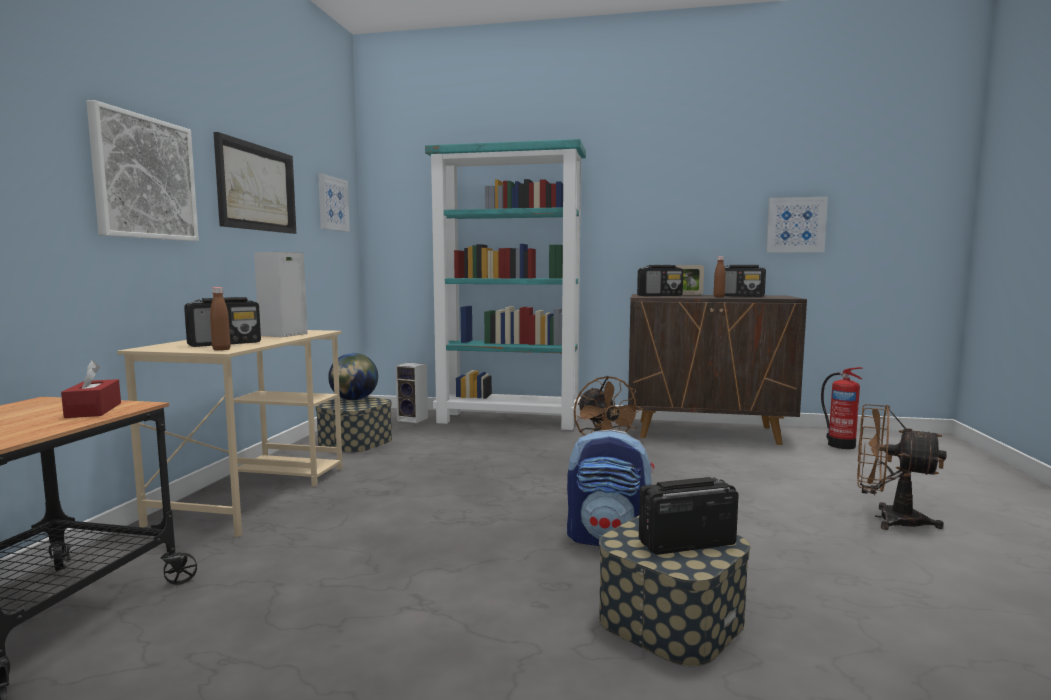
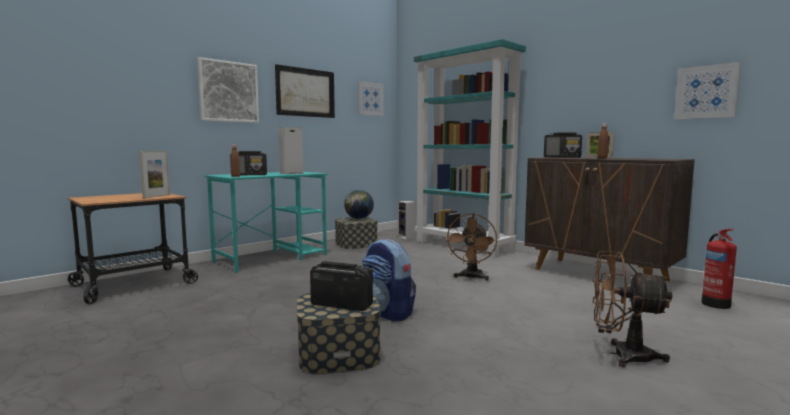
camera: 35 degrees right, 0 degrees up
(93, 410) = (156, 196): red tissue box -> picture frame
(255, 493) = (272, 258): beige desk -> turquoise desk
(741, 296) = (631, 158): radio -> none
(888, 519) = (622, 355): brown fan -> brown fan turned 45 degrees counterclockwise

